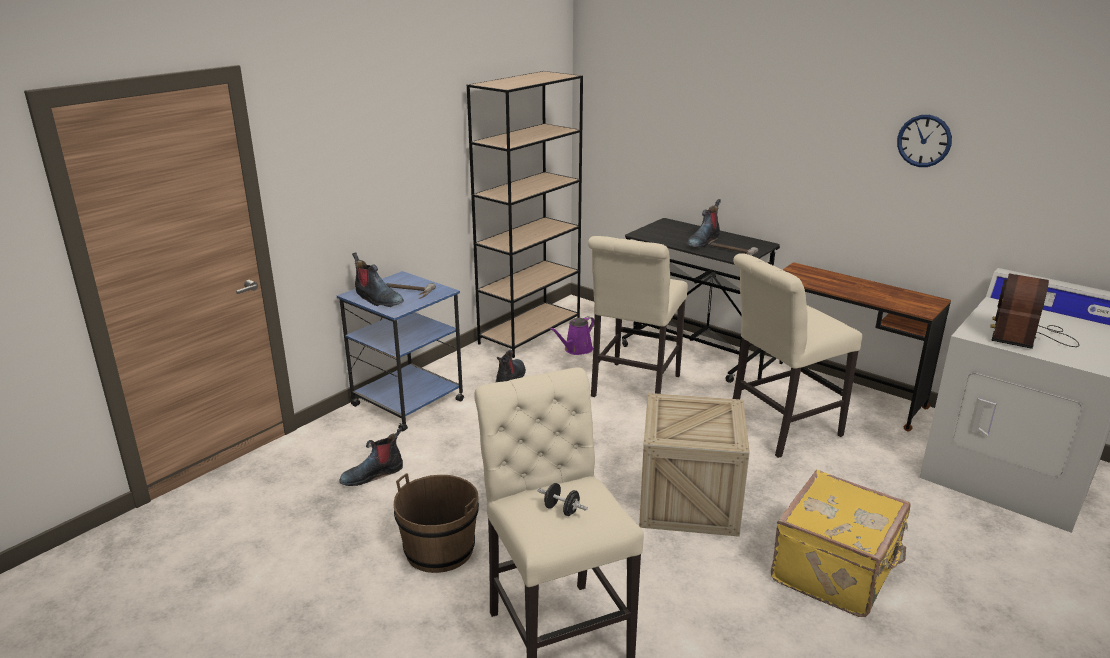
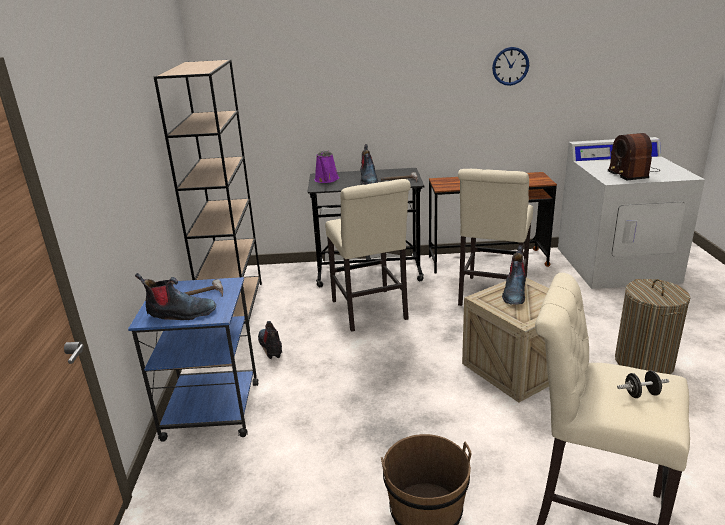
camera: 40 degrees left, 0 degrees up
(373, 474) = (274, 489): boot -> boot (514, 293)
(576, 350) = (289, 304): purple watering can -> purple watering can (326, 180)
(837, 571) = (643, 362): yellow suitcase -> laundry basket

